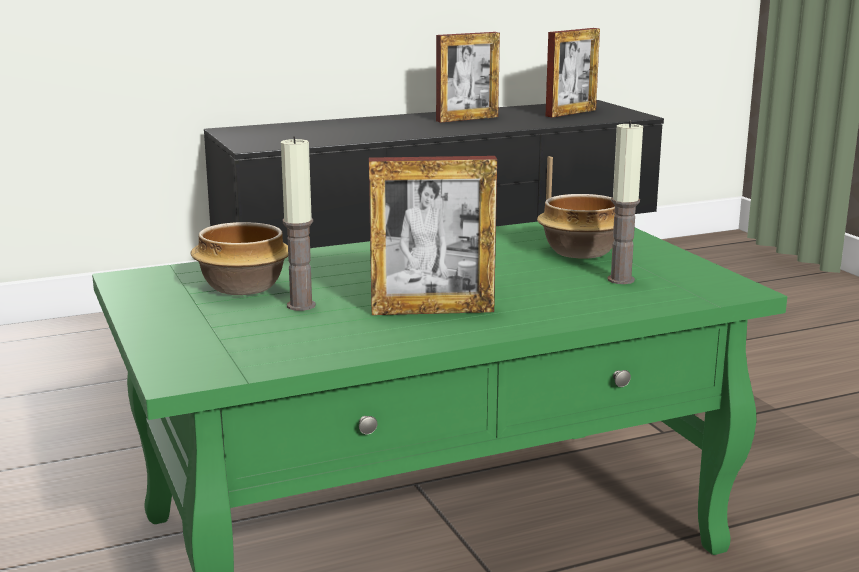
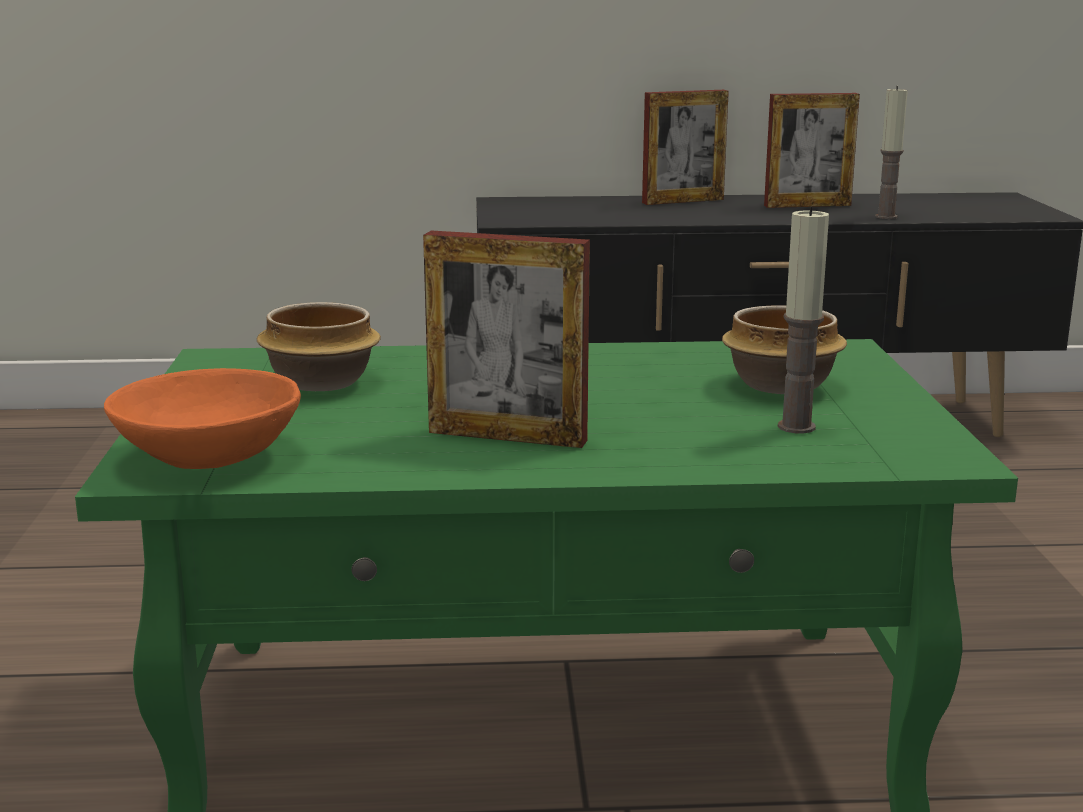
camera: 20 degrees right, 0 degrees up
(222, 355) = (208, 458): none -> orange bowl
(301, 305) = (361, 411): candle -> candle (886, 217)
(571, 113) = (957, 206): picture frame -> picture frame (683, 201)

